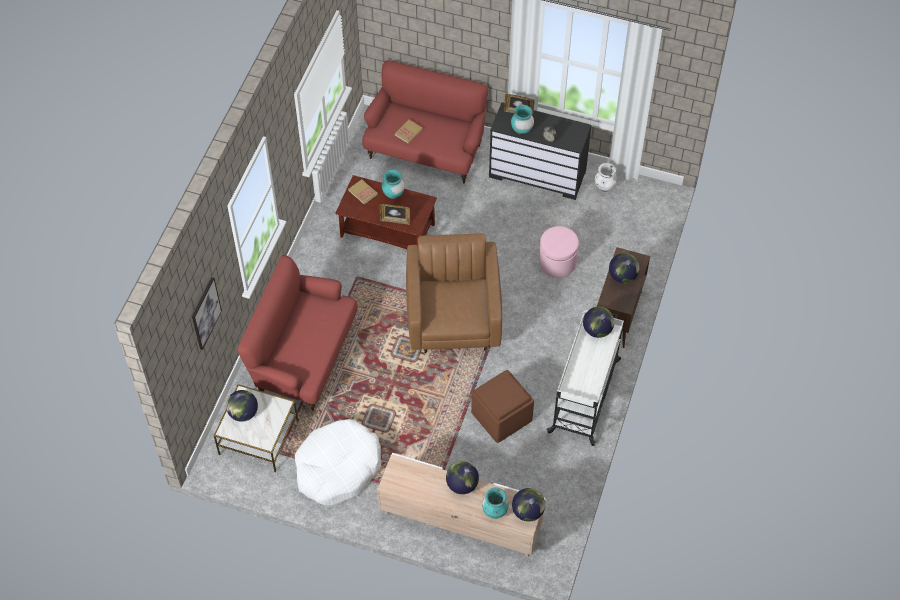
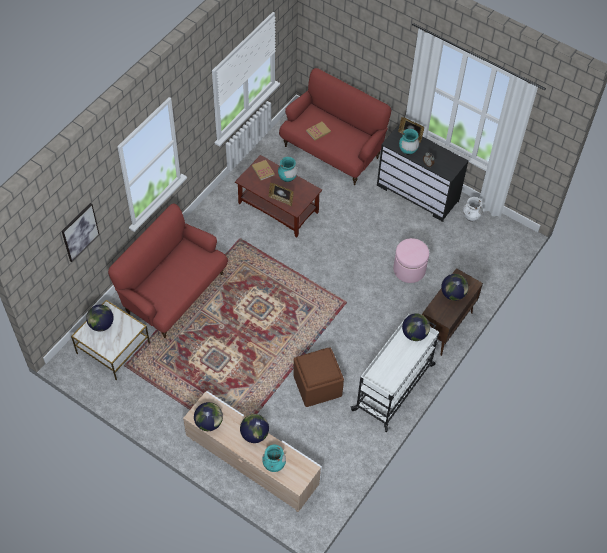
camera: 15 degrees right, 0 degrees up
(337, 468) = (167, 391): white dog bed -> none
(453, 317) = (306, 292): brown armchair -> none
(528, 512) = (302, 473): globe -> globe (209, 423)

